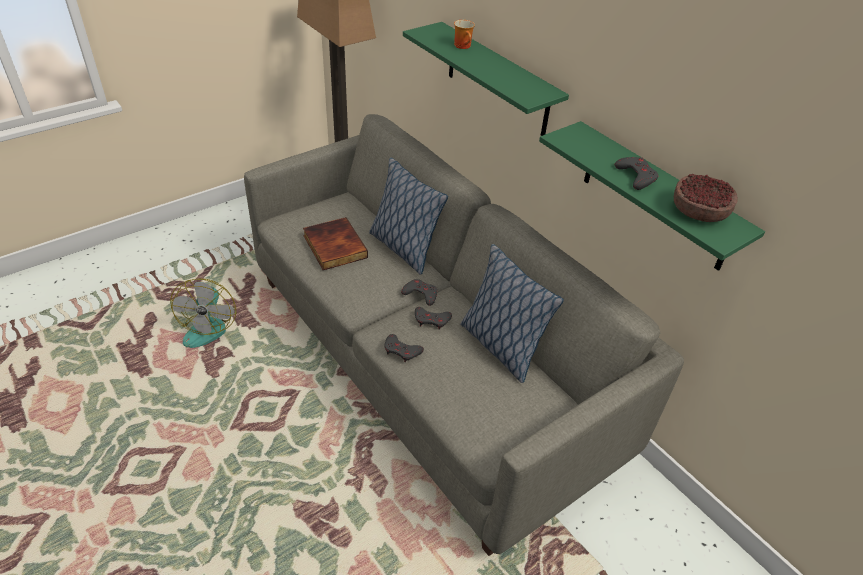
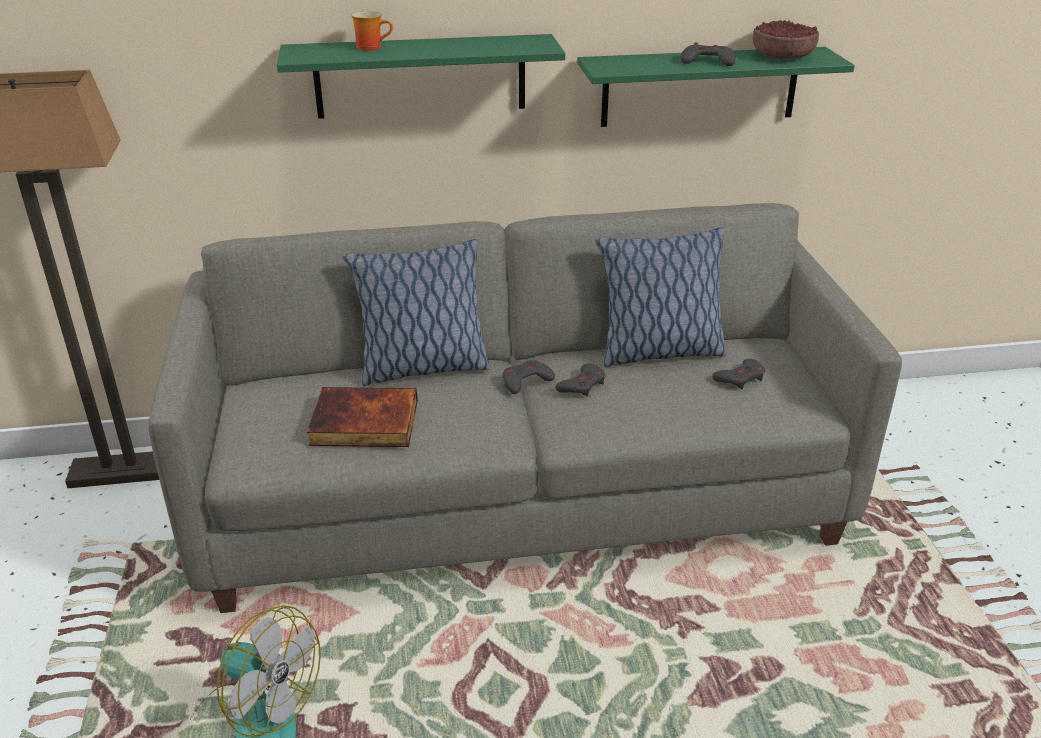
camera: 60 degrees left, 10 degrees down
(402, 351) = (622, 422): grey game controller -> grey game controller (740, 378)

